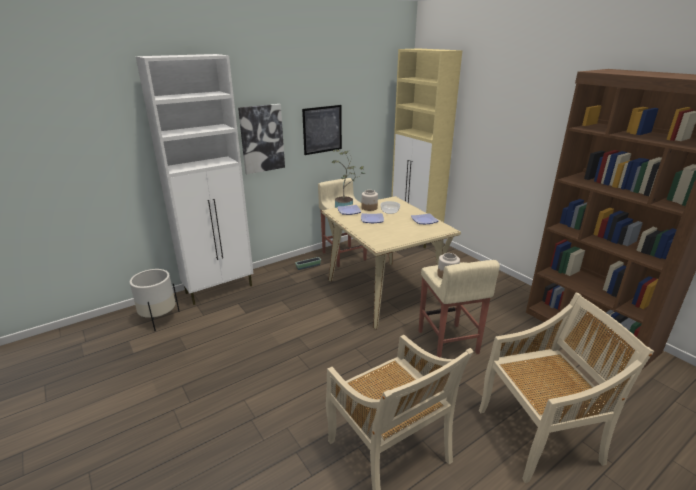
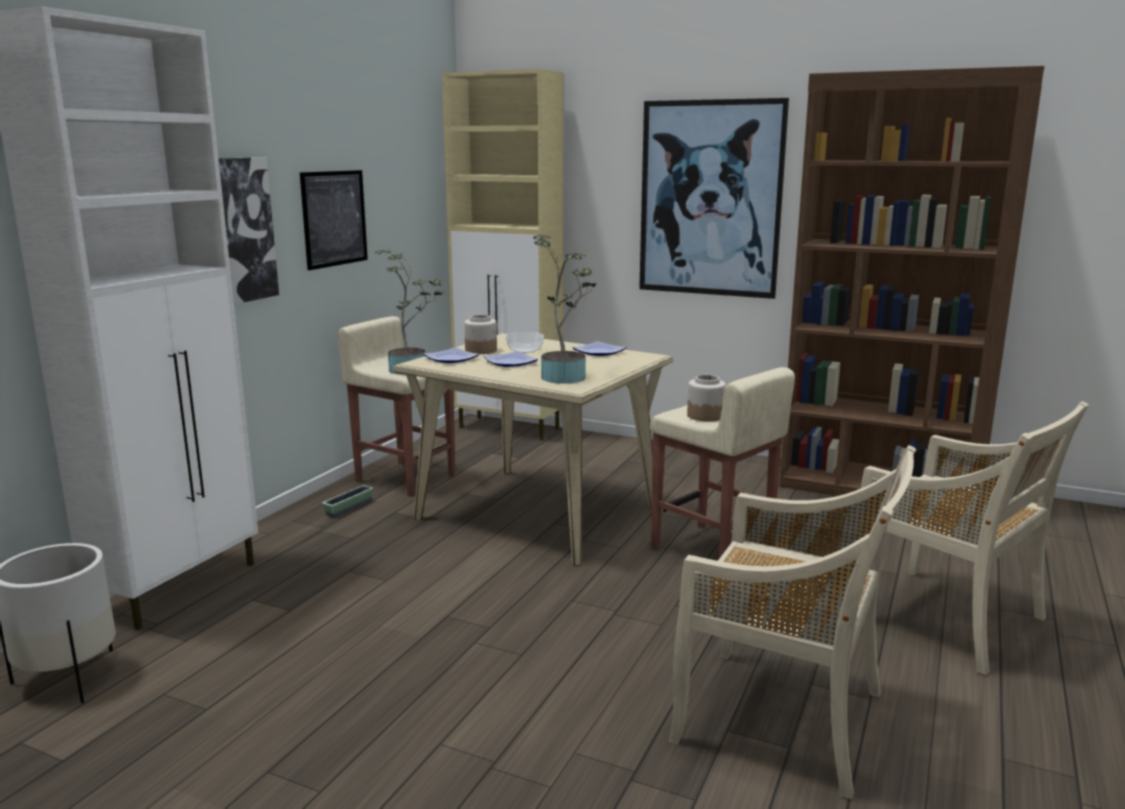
camera: 30 degrees left, 10 degrees down
(385, 236) = (566, 376): none -> potted plant
(529, 135) = (710, 199): none -> picture
(540, 435) = (948, 619): beige chair -> beige chair turned 90 degrees clockwise

